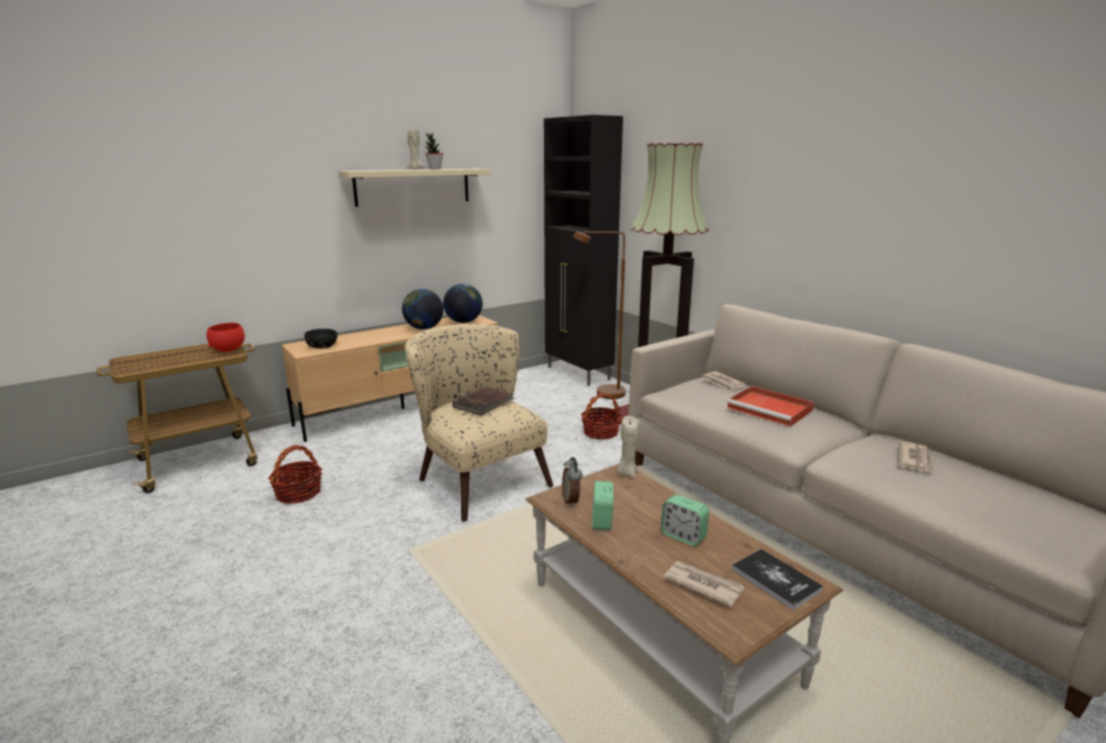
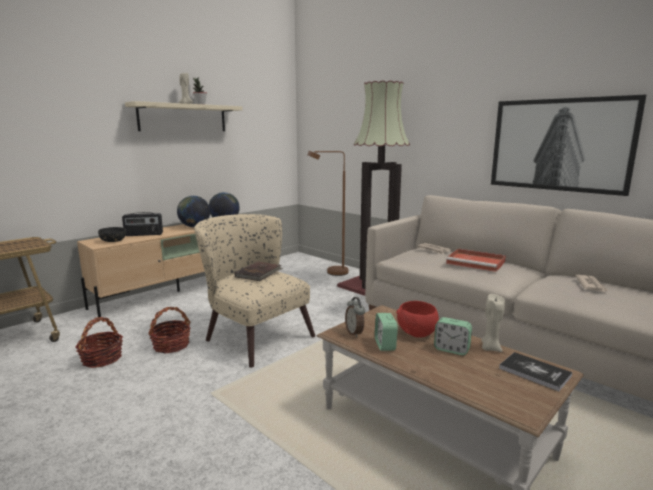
camera: 10 degrees left, 5 degrees down
(228, 350) = (33, 243): red bowl -> red bowl (417, 333)
(359, 338) = (144, 235): none -> radio
(578, 374) = (309, 261): black cabinet -> none
(600, 432) = (339, 297): basket -> basket (171, 345)
(626, 473) = (388, 311): beige candle -> beige candle (490, 348)
(703, 584) = (483, 381): newspaper -> none
(912, 247) = (559, 145): none -> picture

